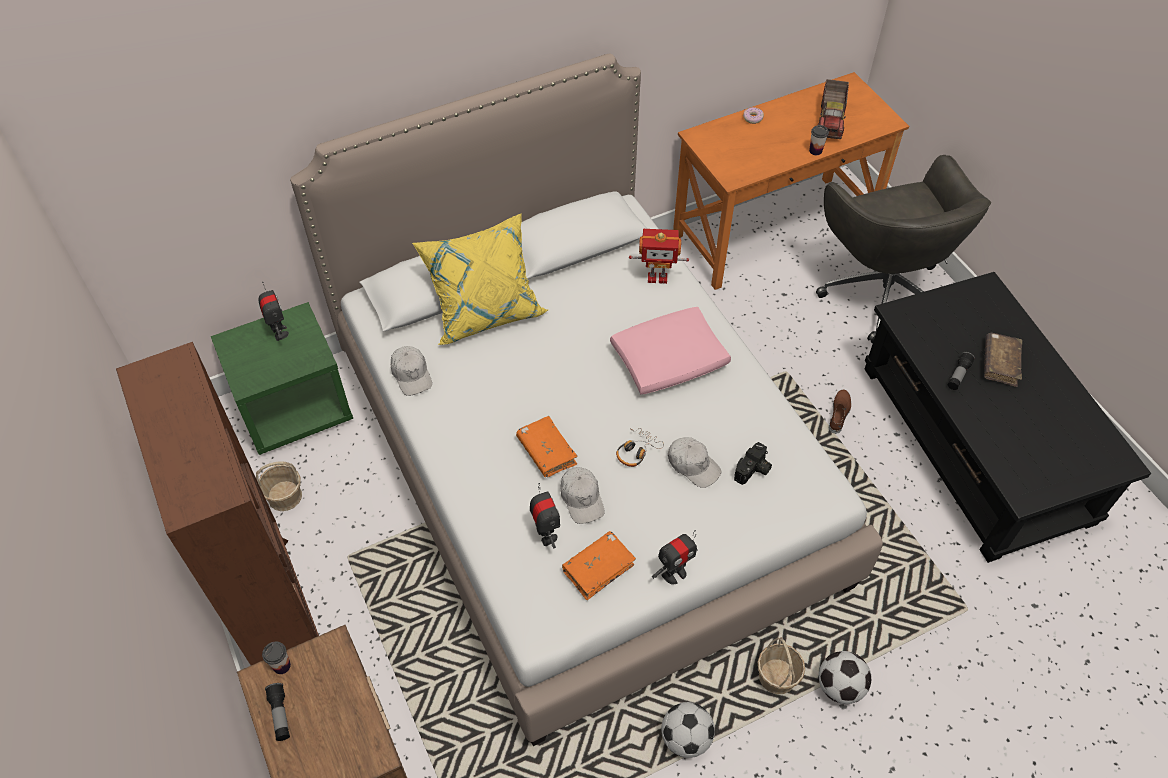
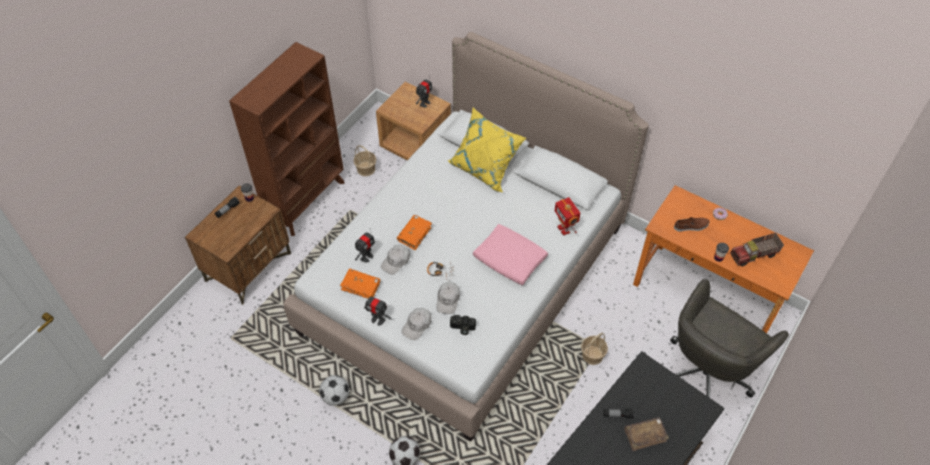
camera: 60 degrees right, 0 degrees up
(295, 408) = (416, 145): green nightstand -> brown nightstand
(411, 374) = (424, 160): white cap -> white cap (417, 325)
(777, 676) = (393, 424): basket -> basket (592, 355)
(839, 413) = (588, 387): brown shoe -> brown shoe (691, 226)

